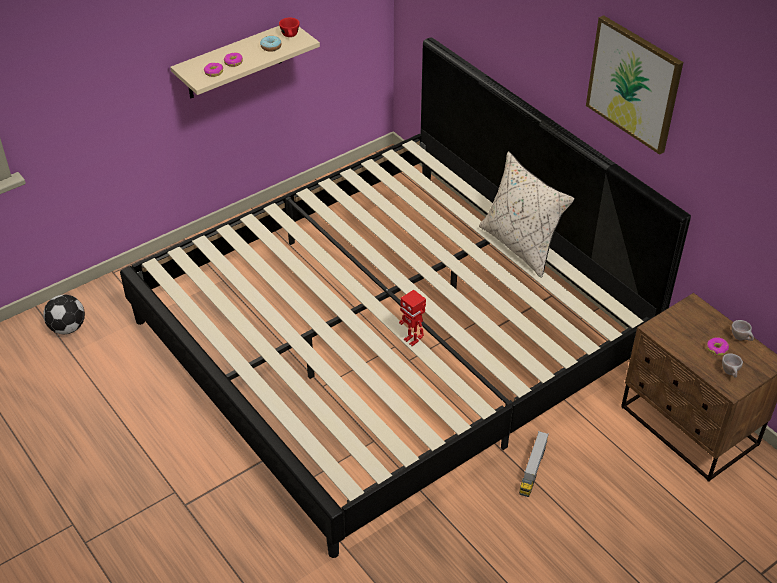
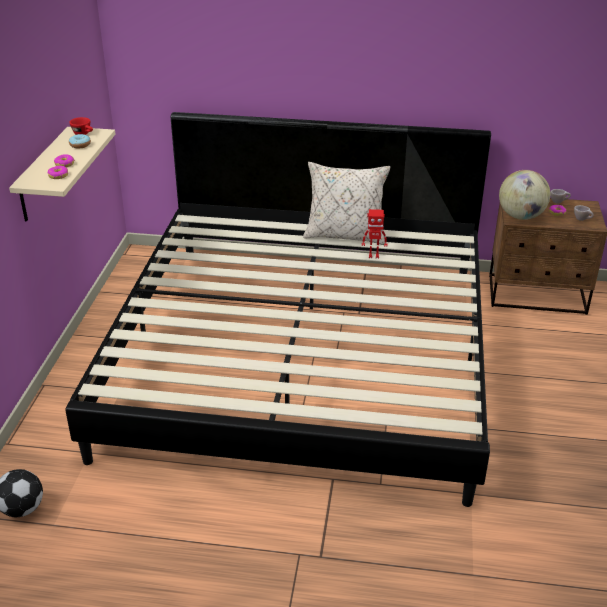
camera: 45 degrees left, 10 degrees down
(412, 340) = (365, 320): toy robot -> toy robot (373, 255)
(533, 469) = (499, 369): toy truck -> none
(634, 84) = (413, 50): picture -> none
(670, 329) = (521, 216): none -> globe

